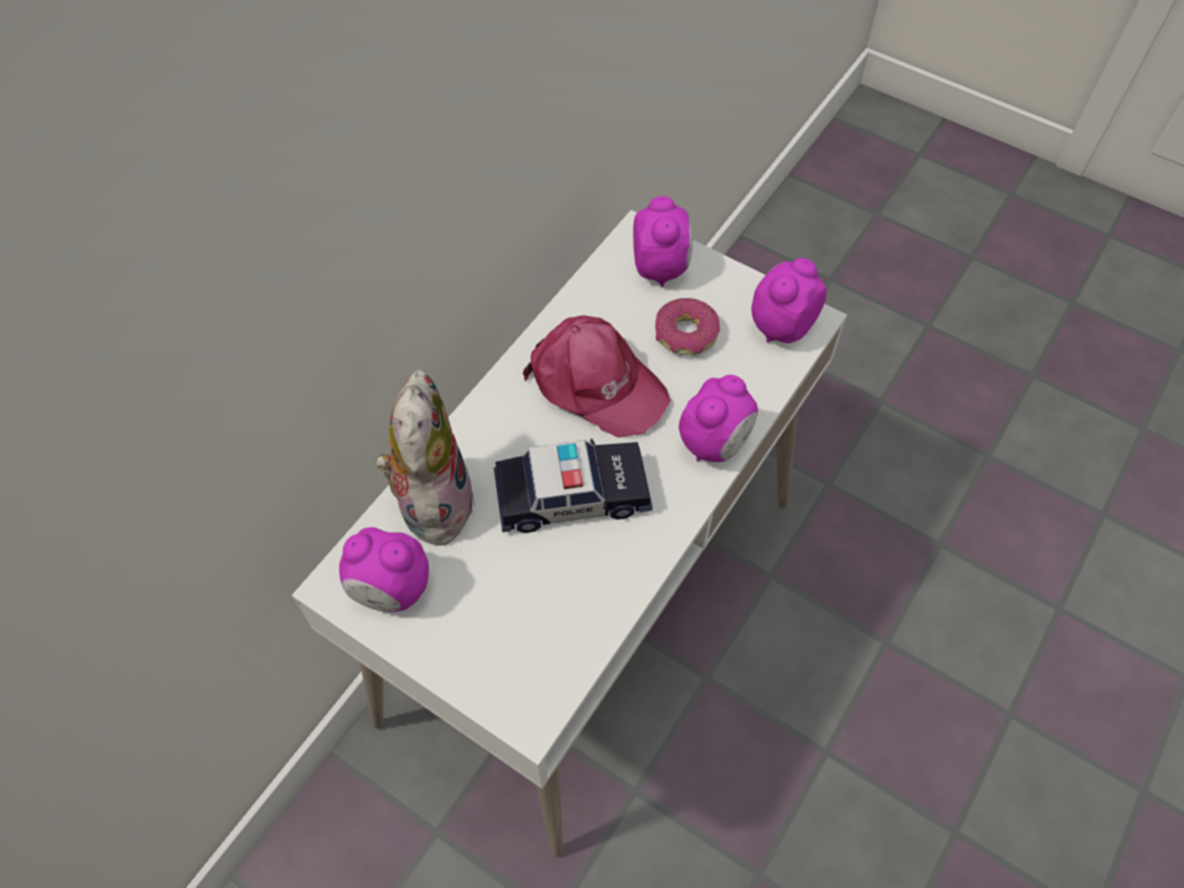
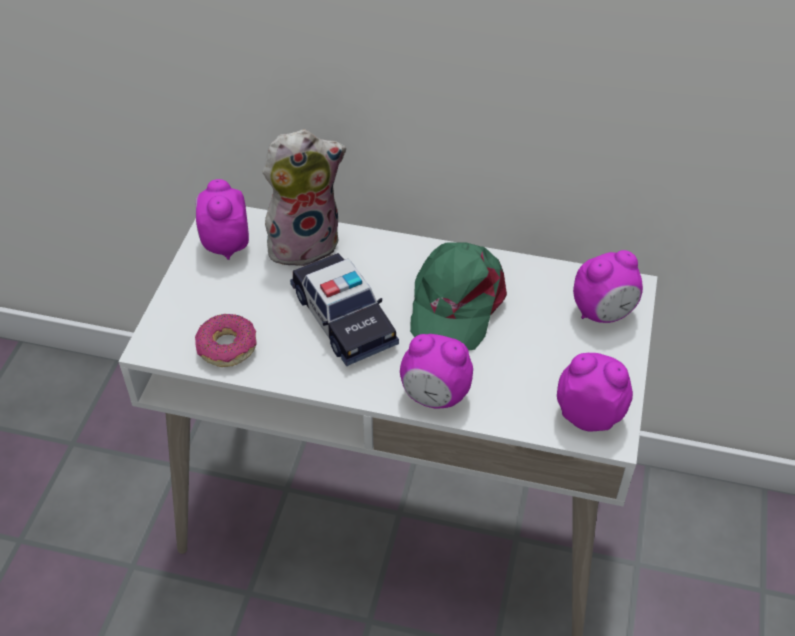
camera: 70 degrees right, 10 degrees down
(595, 383) = (455, 303): pink cap -> green cap
(685, 334) = (539, 348): donut -> donut (227, 347)

